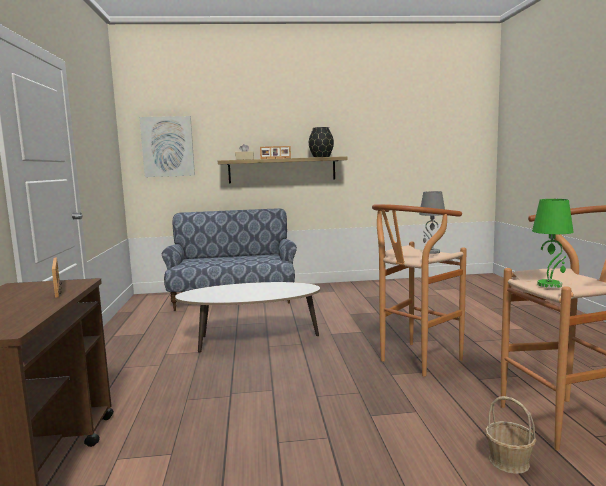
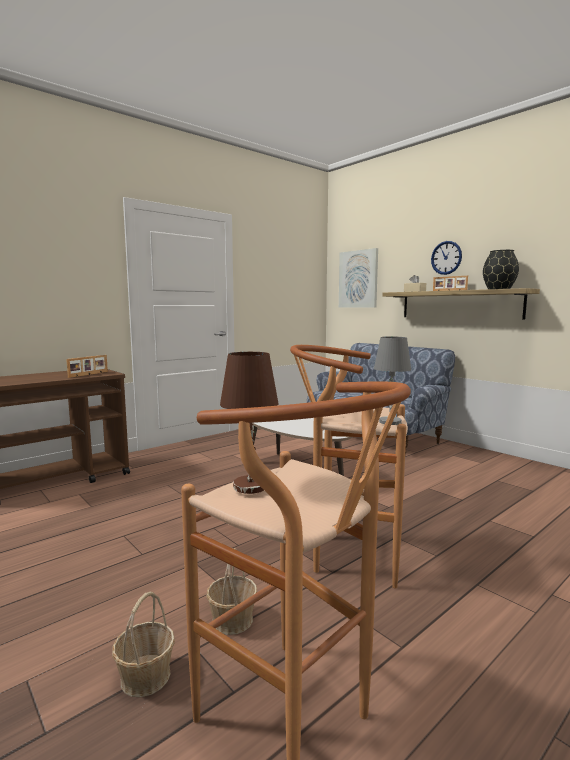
camera: 55 degrees right, 0 degrees up
(266, 130) = (446, 257): none -> wall clock
(462, 417) = (232, 620): none -> basket
(550, 285) = (251, 486): green table lamp -> brown table lamp

